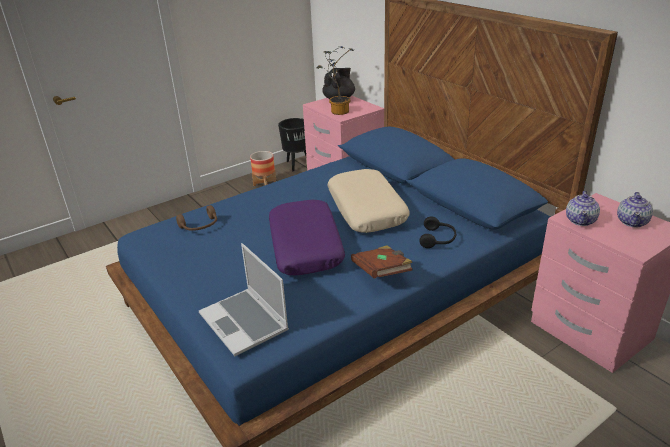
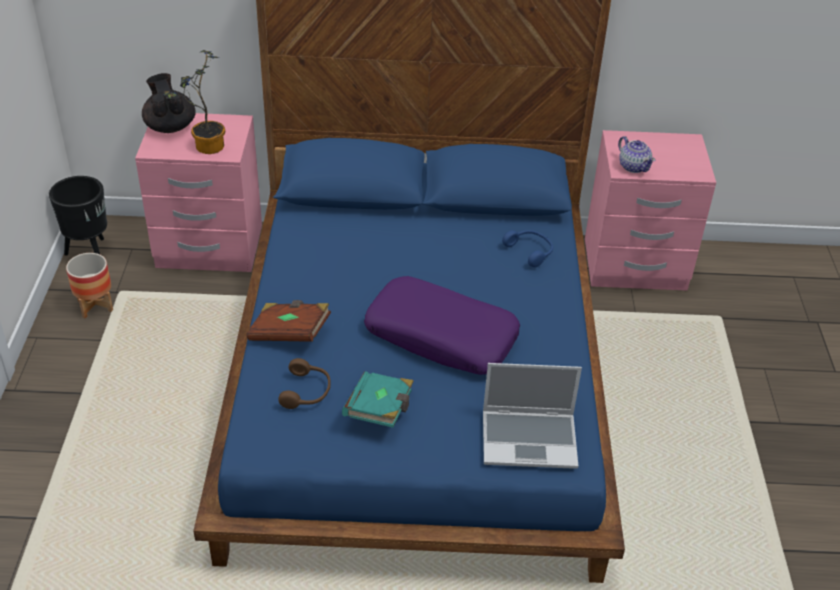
camera: 55 degrees left, 10 degrees up
(210, 255) = (380, 410): none -> turquoise book
(367, 209) = (422, 260): beige pillow -> none
(382, 272) = (544, 314): brown book -> brown book (290, 333)
(438, 239) = (530, 251): black headphones -> blue headphones
(632, 222) = (663, 147): teapot -> none

